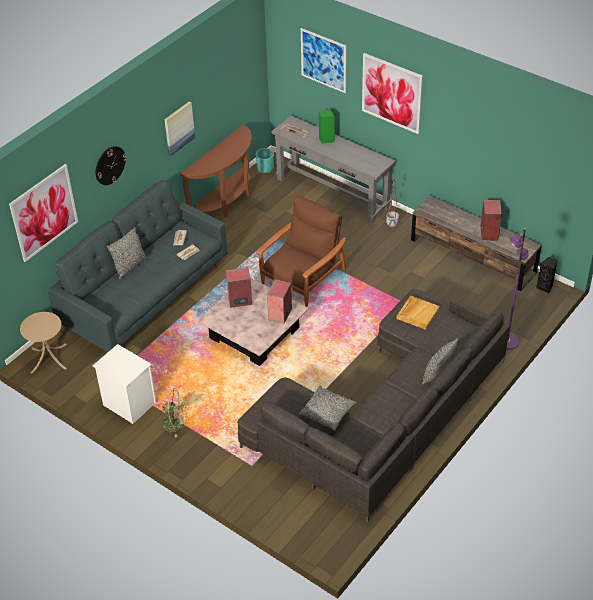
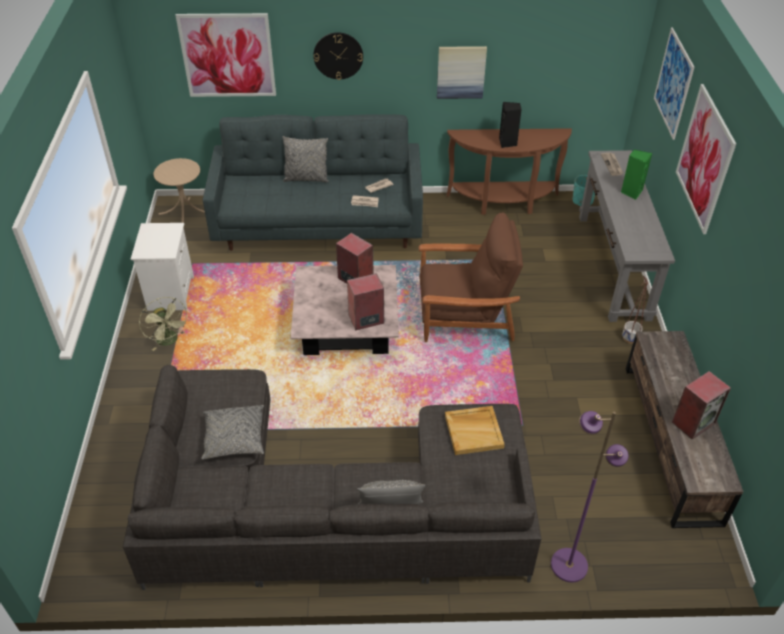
camera: 50 degrees right, 0 degrees up
(545, 287) = (711, 553): black speaker -> black speaker (508, 143)

